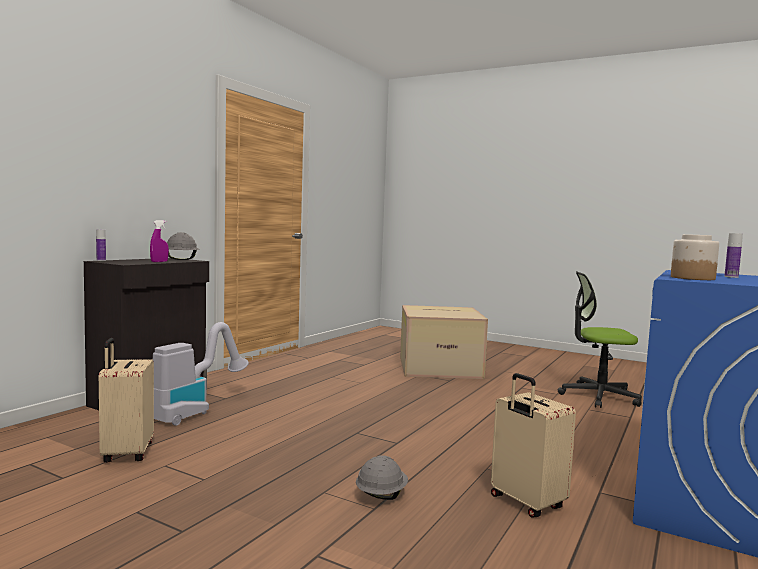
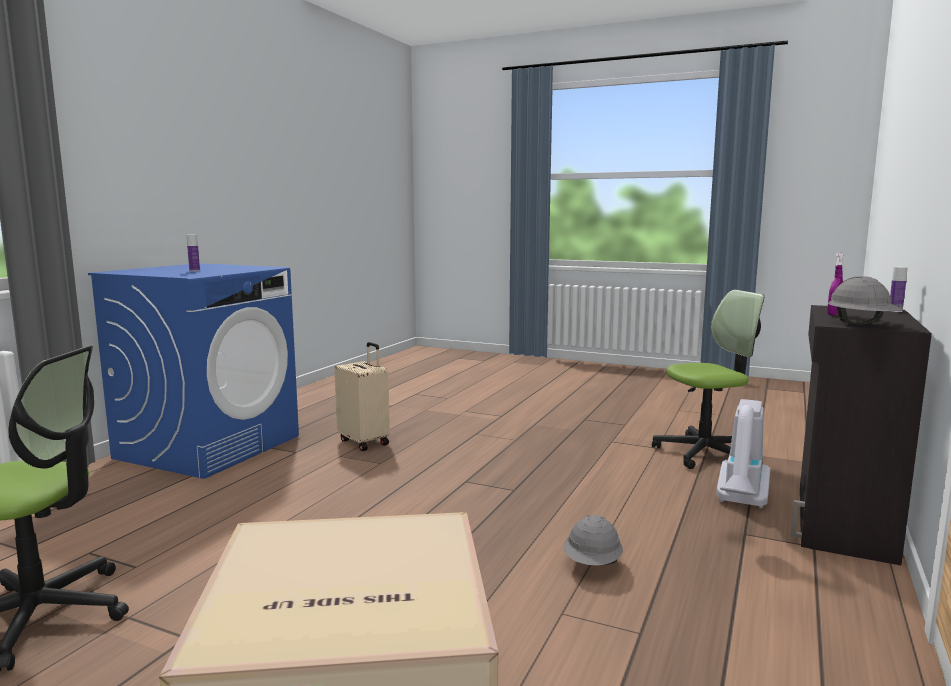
camera: 175 degrees right, 5 degrees up
(126, 453) = (705, 453): beige suitcase -> office chair
(381, 496) = (473, 440): grey hard hat -> grey hard hat (593, 564)
(692, 278) = (252, 268): jar -> none

